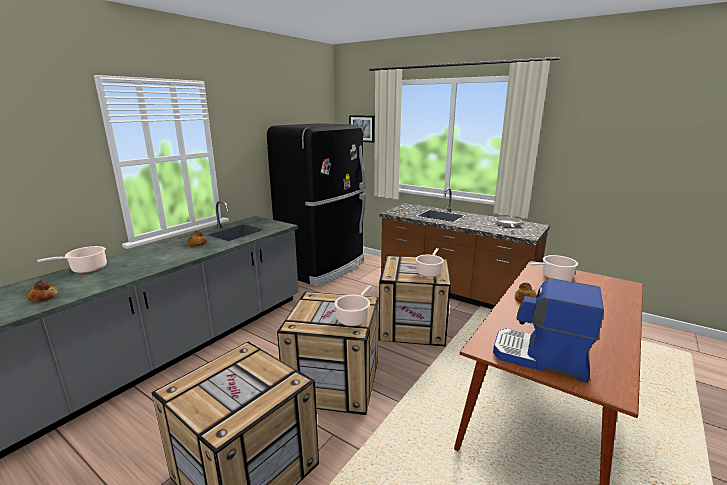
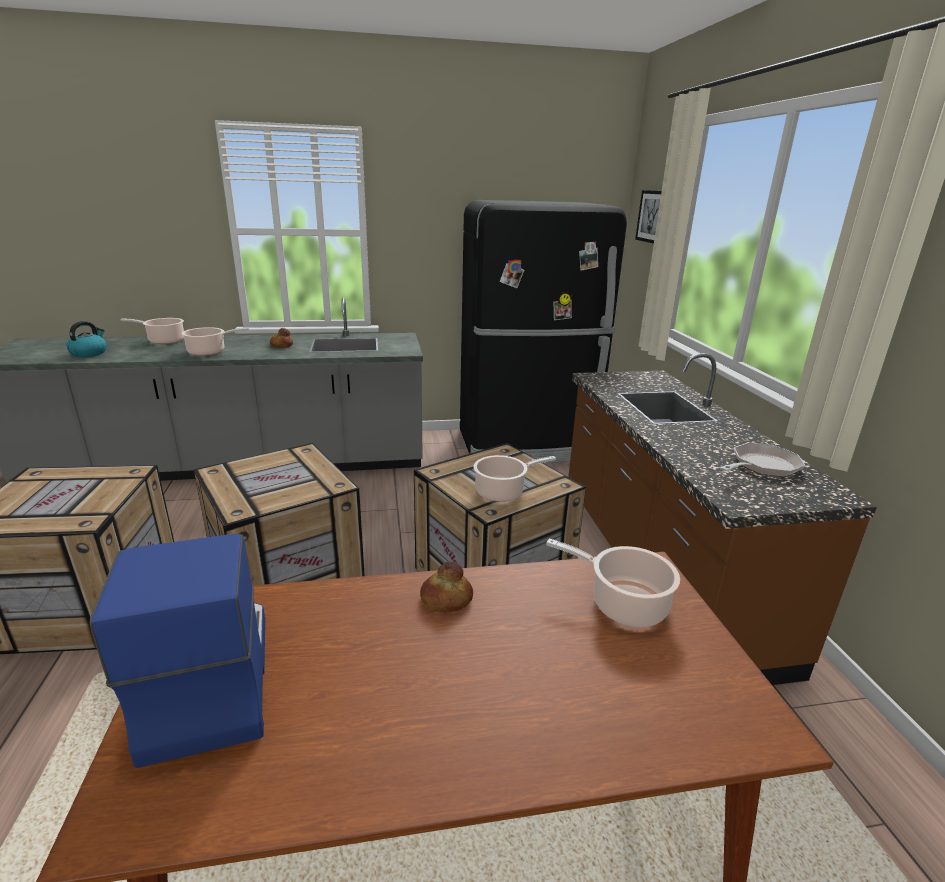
camera: 45 degrees right, 5 degrees up
(43, 297) = (89, 353): bread -> kettle
(353, 318) = (274, 496): cooking pot -> cooking pot (209, 352)

